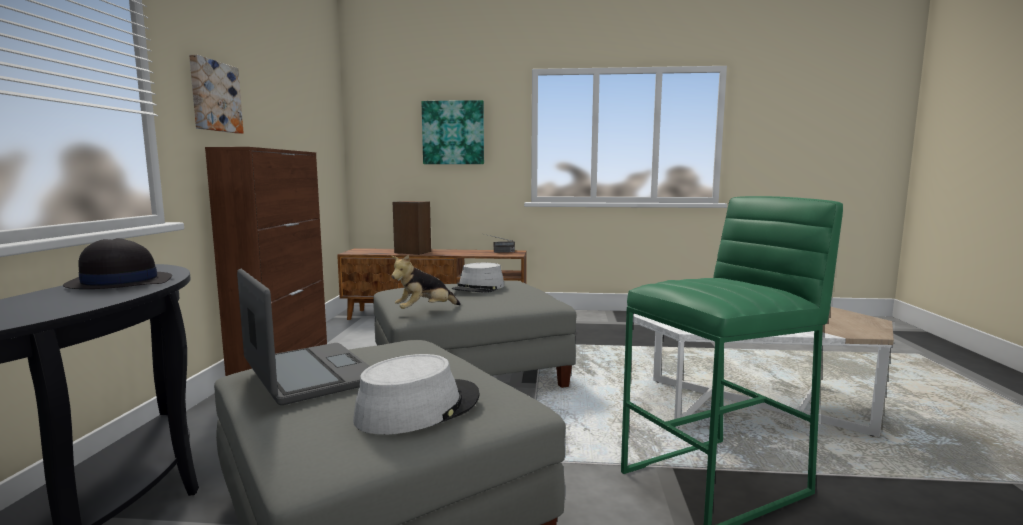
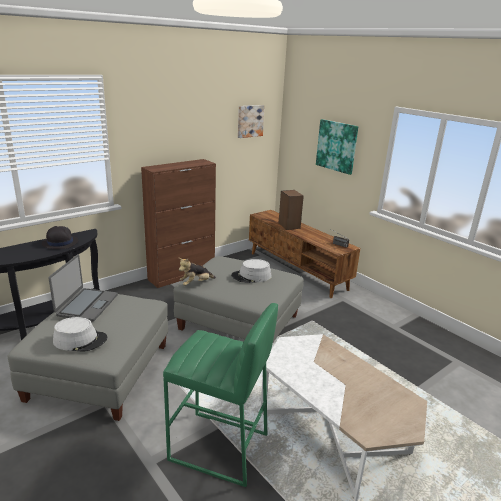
camera: 45 degrees right, 15 degrees up
(214, 96) = (152, 138): picture -> picture (250, 121)
(424, 311) = (196, 283): plush toy -> plush toy turned 45 degrees counterclockwise

